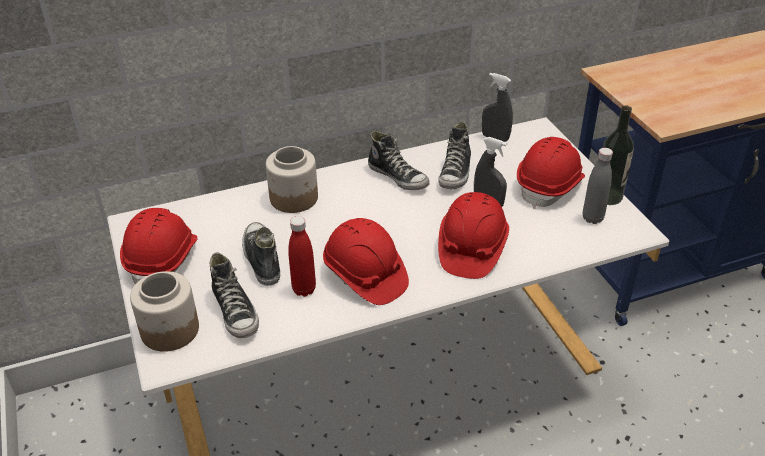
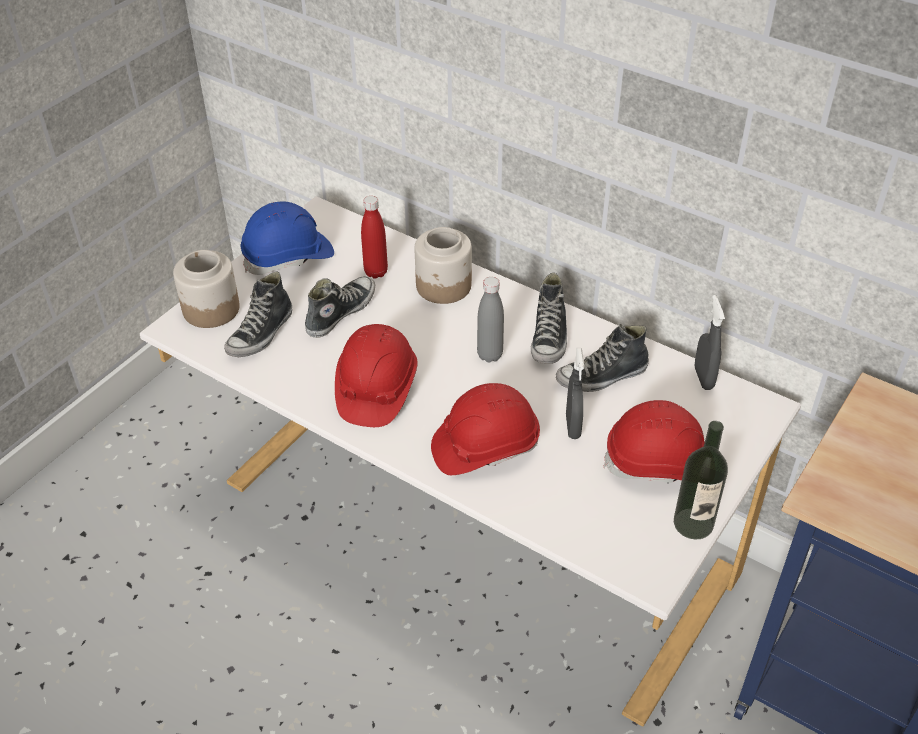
camera: 55 degrees right, 5 degrees up
(163, 260) = (289, 257): red hard hat -> blue hard hat
(304, 289) = (323, 359): red bottle -> red bottle (376, 272)
(592, 218) = (636, 525): grey bottle -> grey bottle (490, 355)

